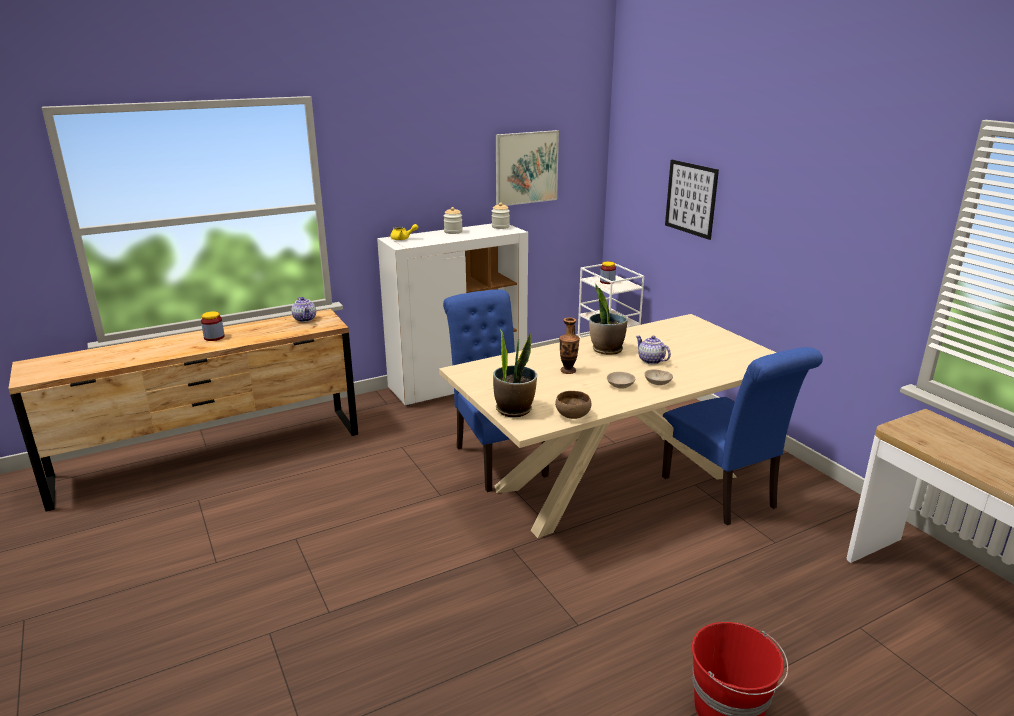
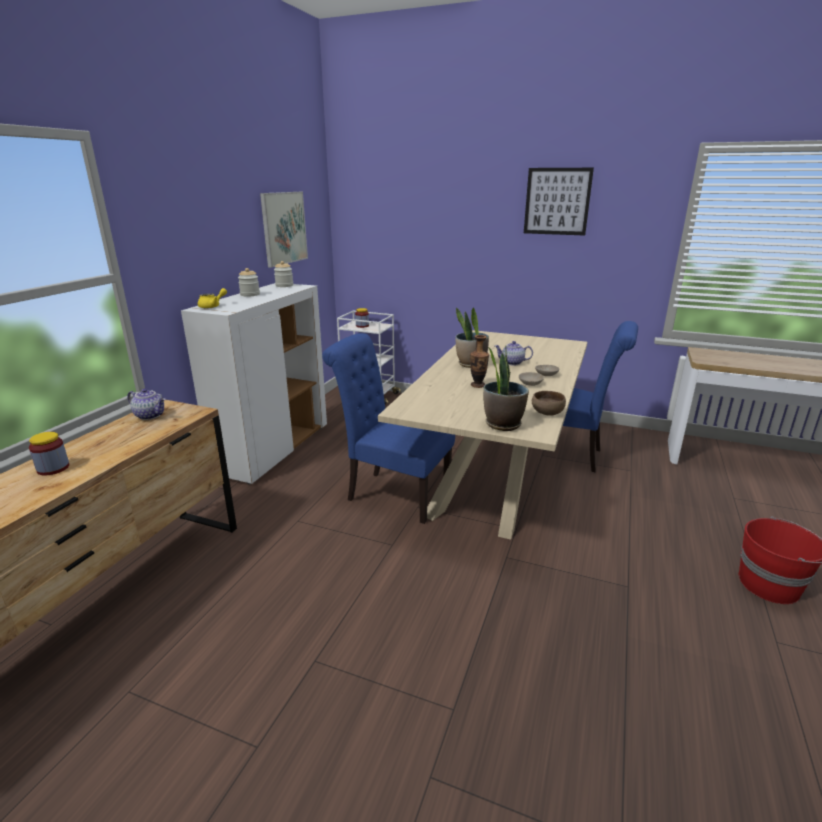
camera: 40 degrees left, 0 degrees up
(691, 198) = (436, 240): picture -> picture (557, 201)

